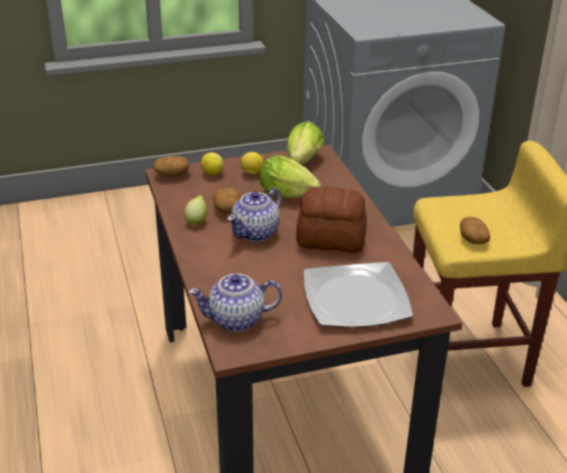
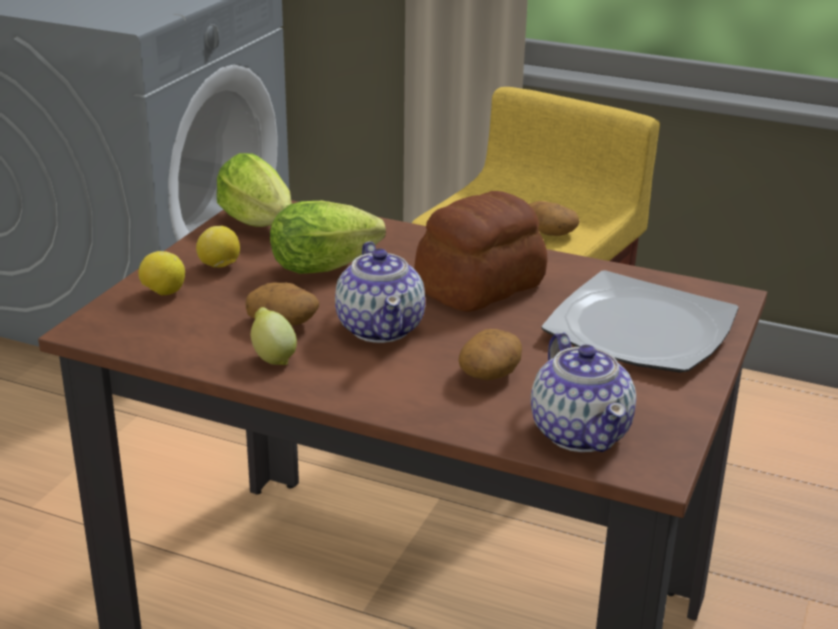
camera: 50 degrees left, 5 degrees down
(171, 175) = (102, 323): potato -> potato (489, 374)
(237, 320) = (580, 432): teapot -> teapot turned 45 degrees counterclockwise

